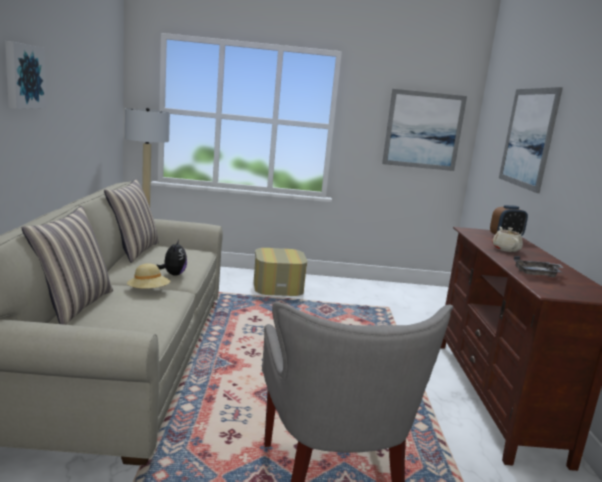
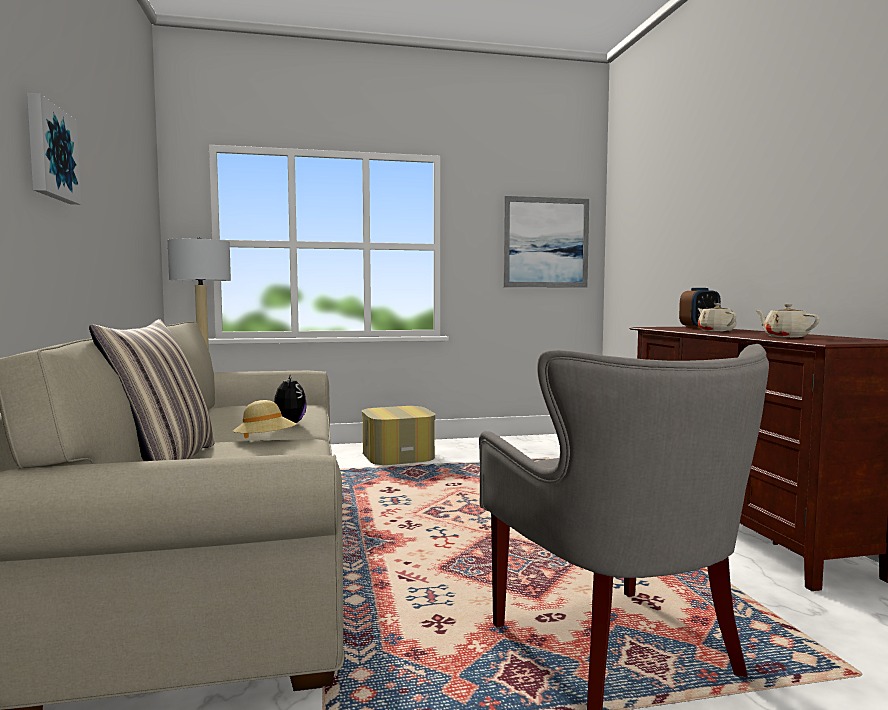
camera: 10 degrees left, 10 degrees down
(133, 251) = (213, 410): pillow -> none
(528, 138) = (690, 217): picture -> none
(537, 274) = (785, 337): grey tray -> beige teapot

